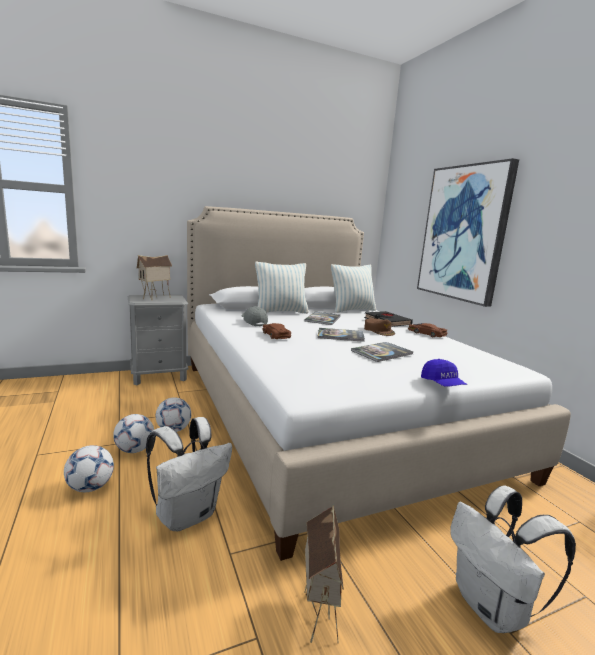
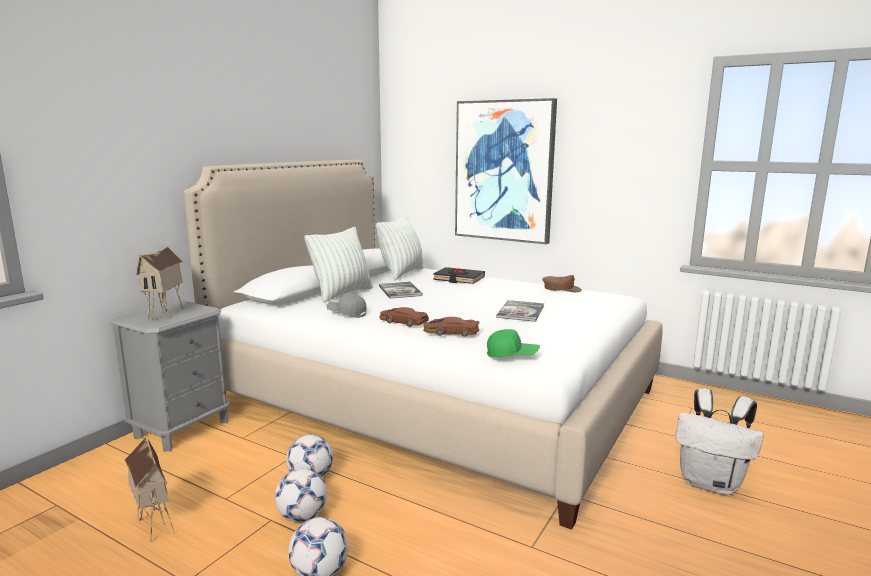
camera: 35 degrees left, 0 degrees up
(187, 514) = (454, 540): white backpack -> none
(293, 376) = (512, 355): none -> green cap
(318, 610) = (635, 543): toy house -> toy house (153, 524)
(340, 335) = (456, 305): book -> none
(379, 331) = (472, 290): brown cap -> brown cap (561, 288)
(426, 333) = (510, 283): brown toy car -> brown toy car (451, 332)
(442, 384) = (607, 326): blue cap -> none

